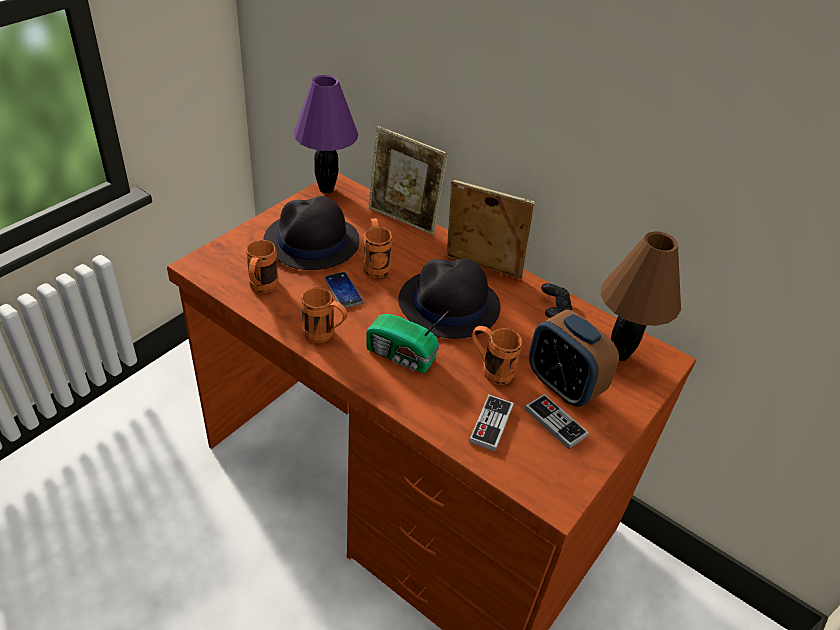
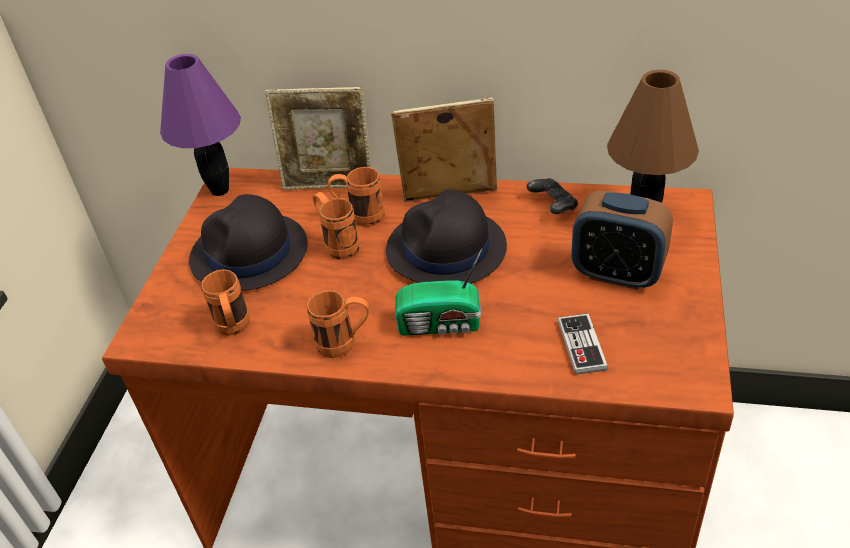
camera: 20 degrees left, 0 degrees up
(343, 291) = (326, 288): phone -> none
(490, 370) = (539, 293): orange mug -> orange mug (359, 217)
(555, 422) = (638, 312): game controller -> none

